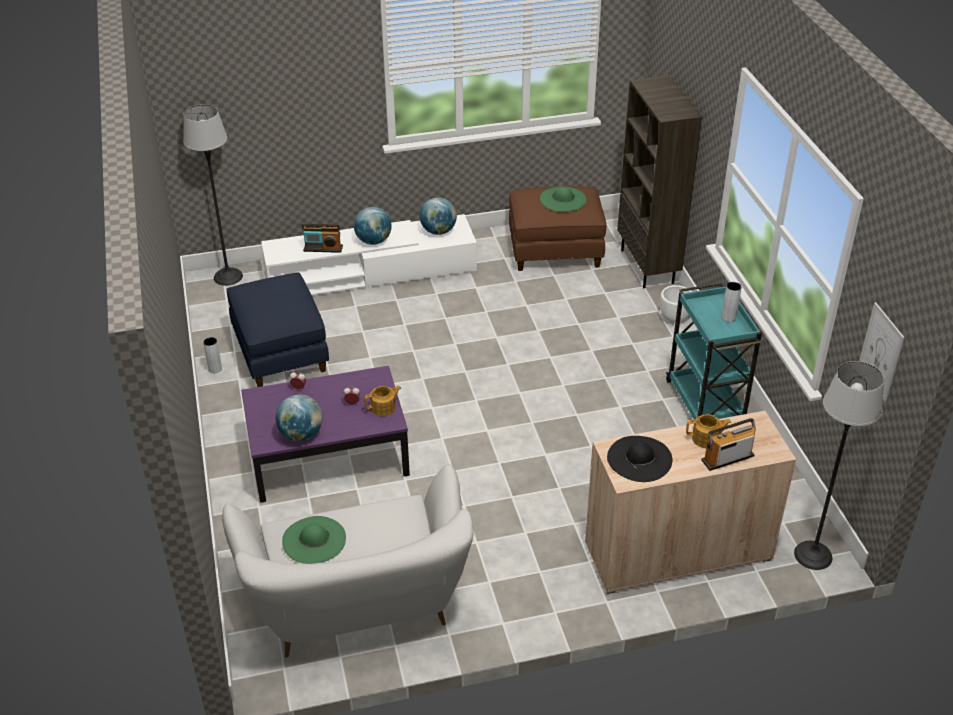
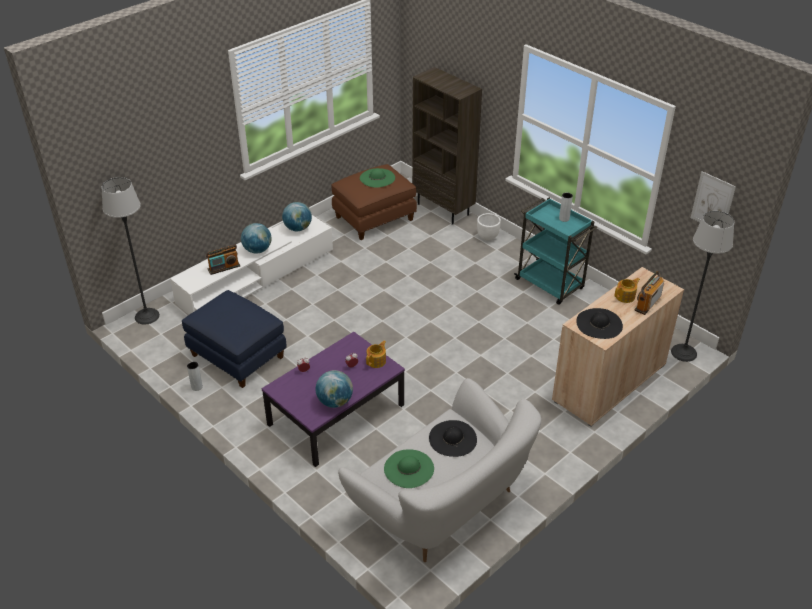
camera: 30 degrees left, 0 degrees up
(390, 528) = (452, 438): none -> black hat

